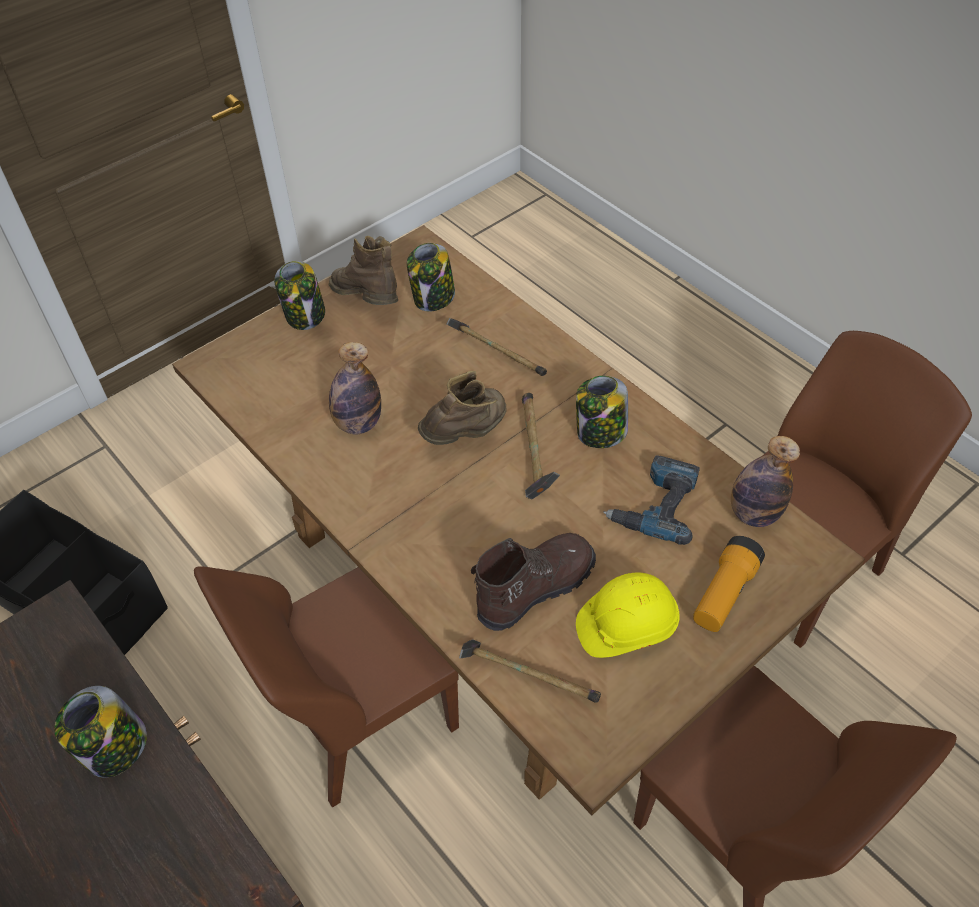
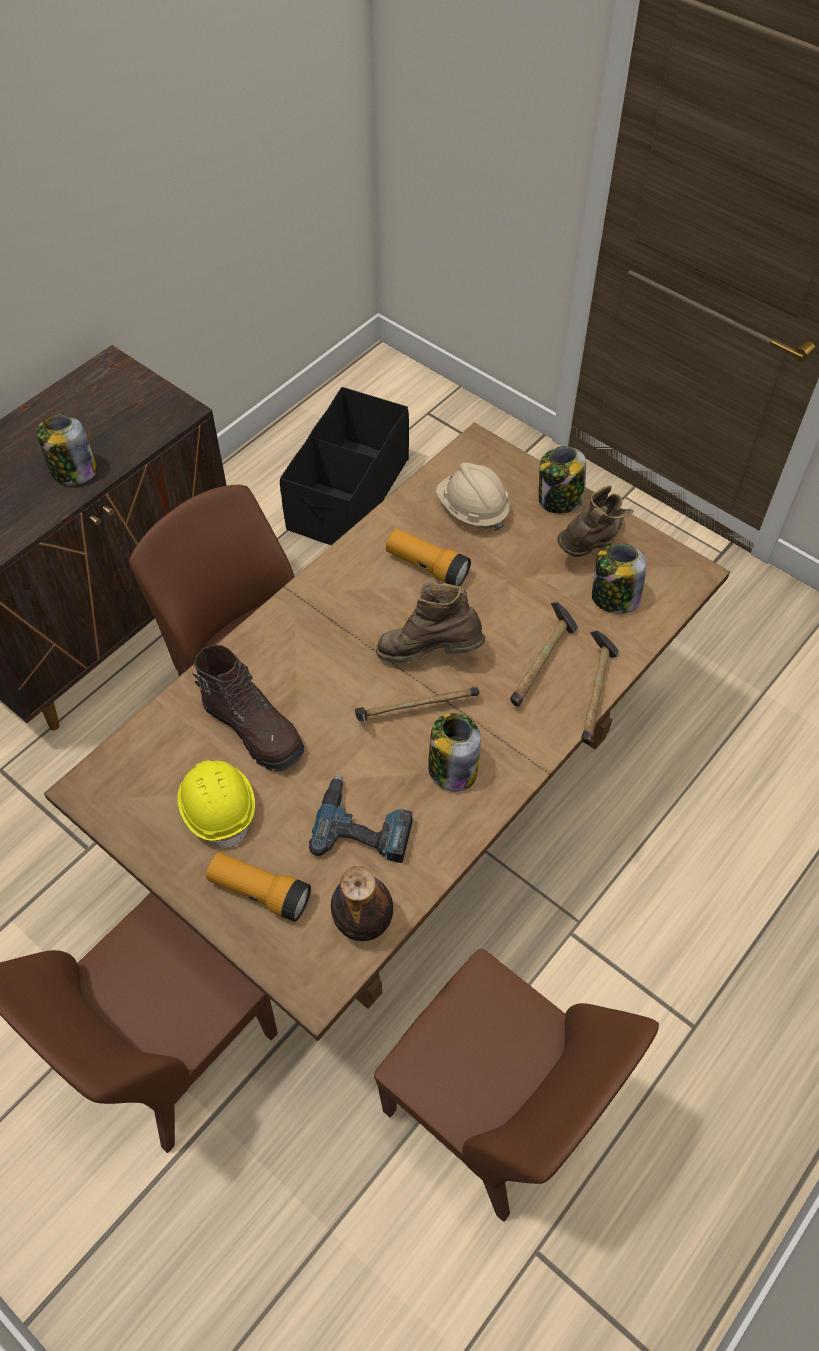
camera: 80 degrees right, 5 degrees up
(294, 380) = (472, 510): none -> beige hard hat
(358, 423) = (427, 566): bottle -> flashlight
(467, 434) = (429, 653): brown boot -> brown boot turned 150 degrees clockwise
(525, 677) = (162, 732): hammer -> hammer (595, 694)

